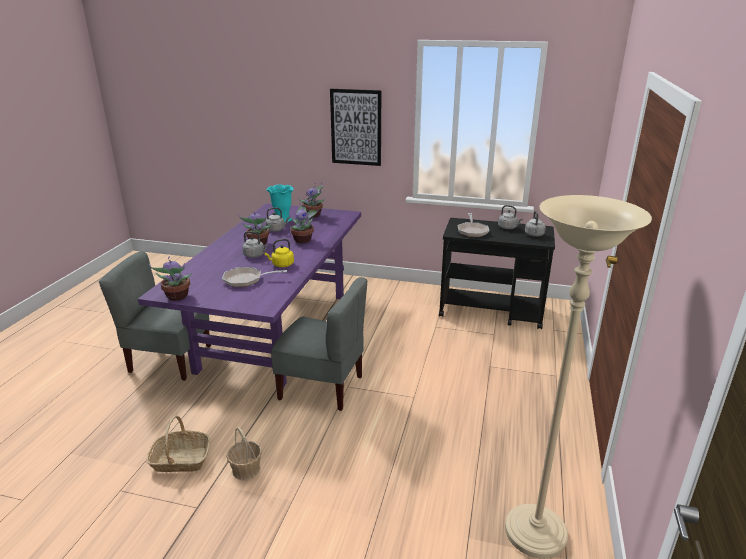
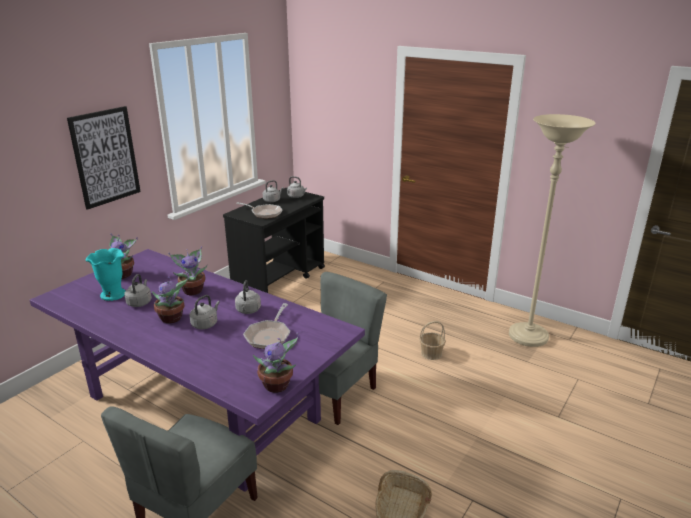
camera: 70 degrees left, 0 degrees up
(246, 470) = (432, 460): basket -> basket (431, 353)
(281, 265) = (248, 311): yellow kettle -> grey kettle

